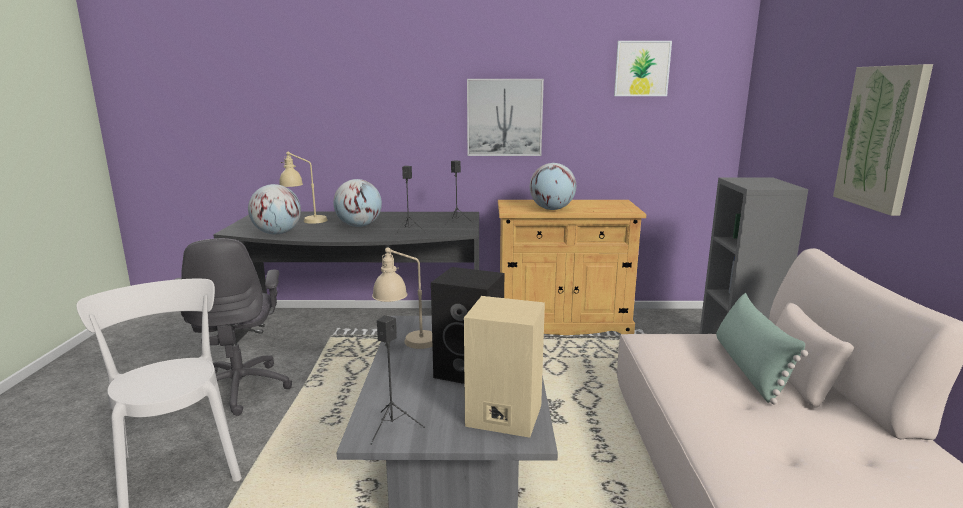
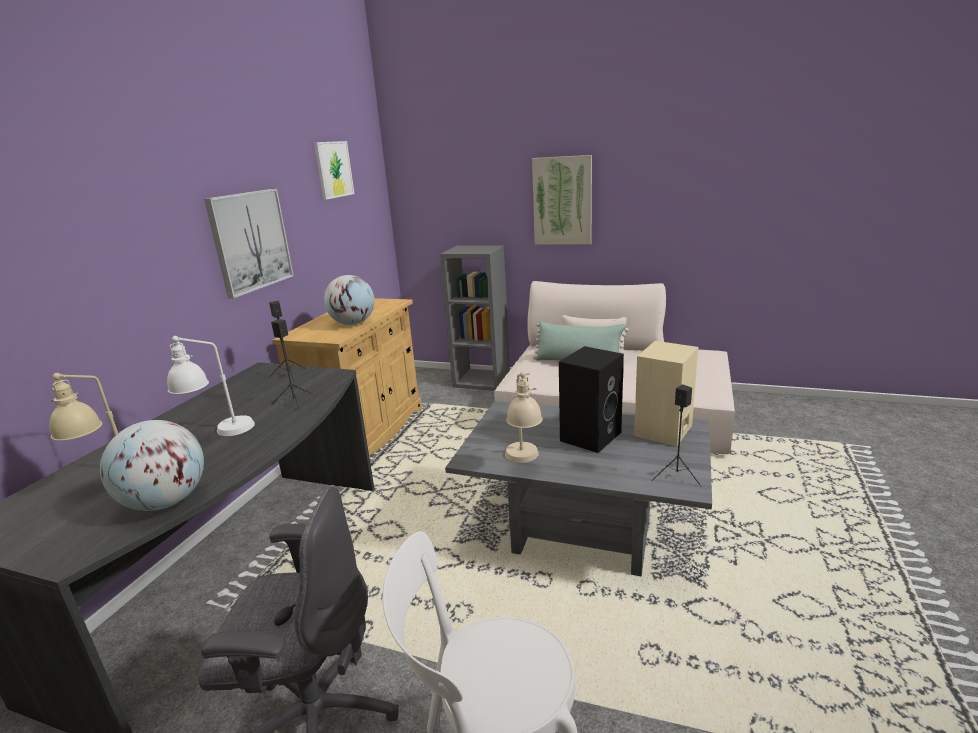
camera: 70 degrees left, 5 degrees up
(359, 226) = (220, 433): globe -> white table lamp

